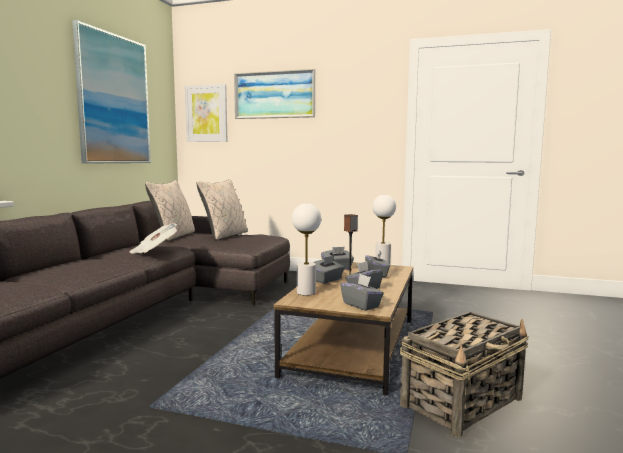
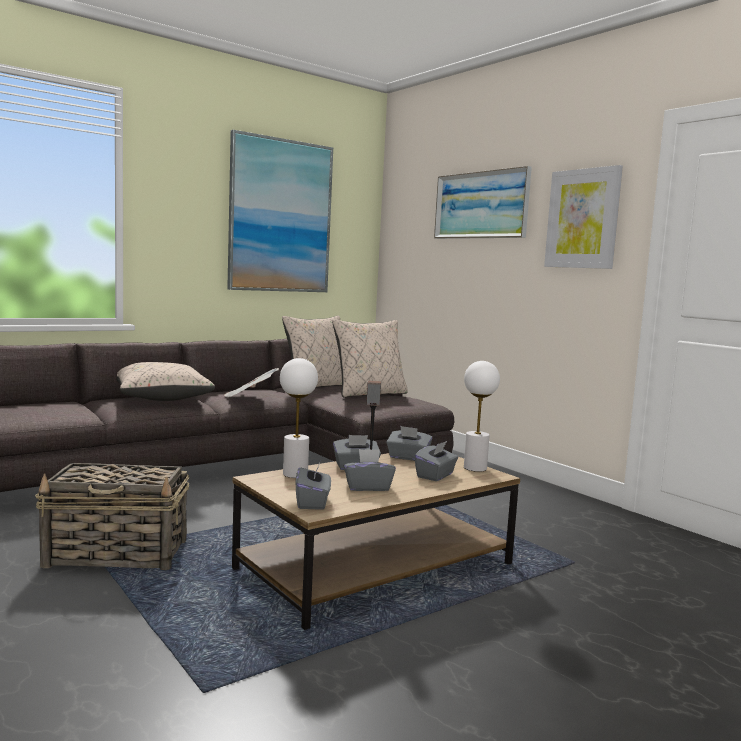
camera: 35 degrees right, 0 degrees up
(81, 263) = (161, 398): none -> beige pillow
(206, 113) = (408, 231): picture -> picture (582, 219)
(462, 402) = (378, 675): basket -> basket (118, 554)

